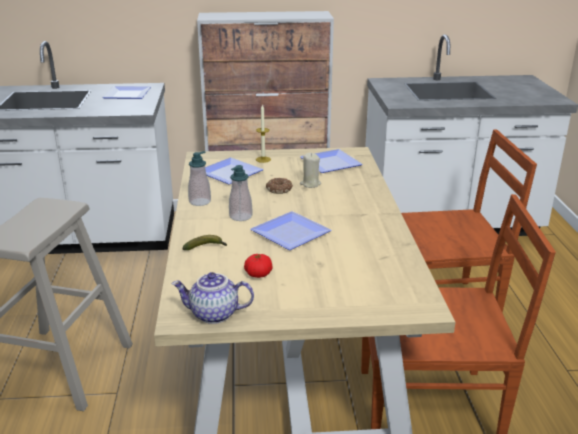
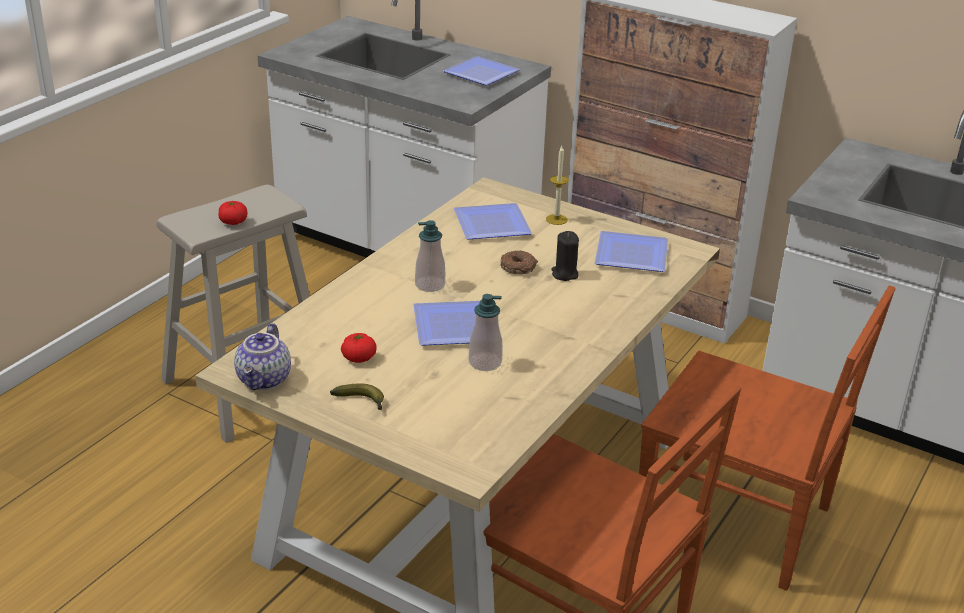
camera: 35 degrees right, 5 degrees up
(43, 227) = (233, 222): none -> tomato
(200, 201) = (412, 250): soap dispenser -> soap dispenser (485, 363)
(206, 248) = (348, 307): banana -> banana (362, 402)
(213, 315) = (265, 380): teapot -> teapot turned 120 degrees counterclockwise
(310, 184) = (564, 274): beige candle -> black candle

